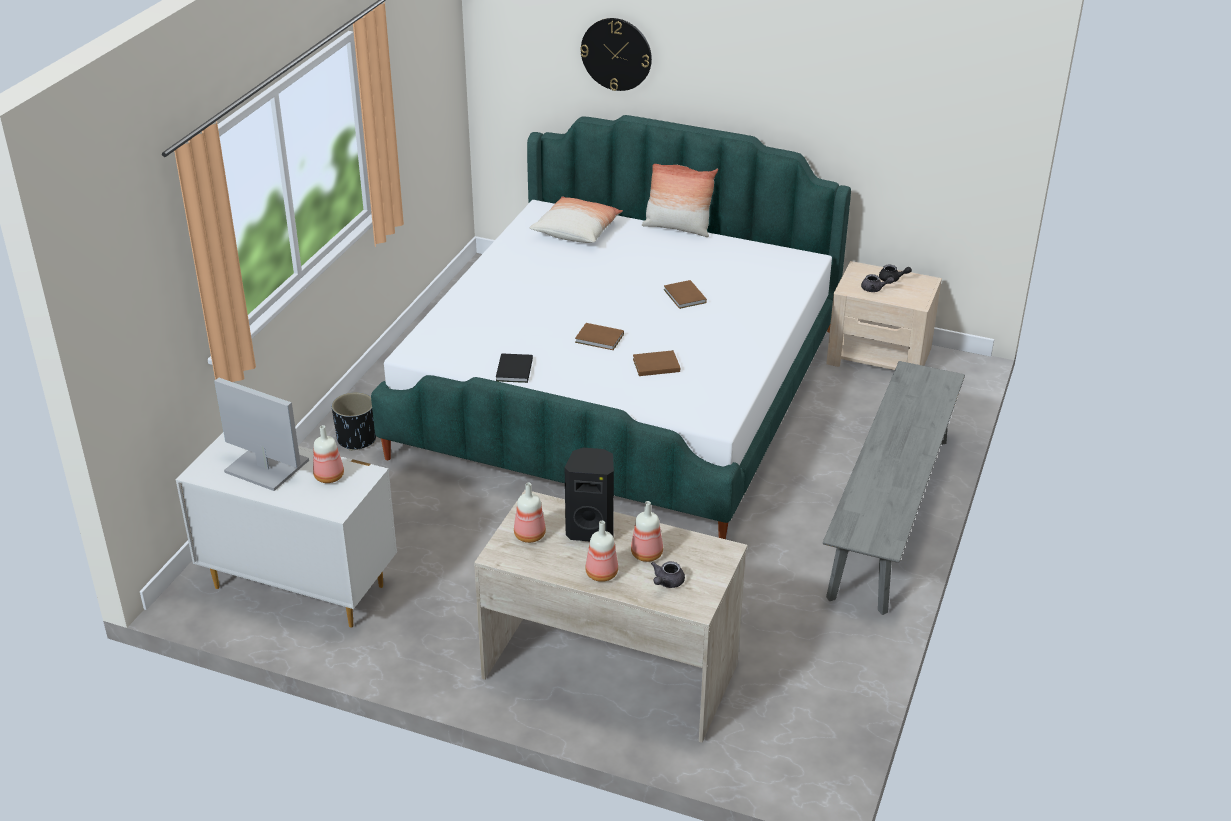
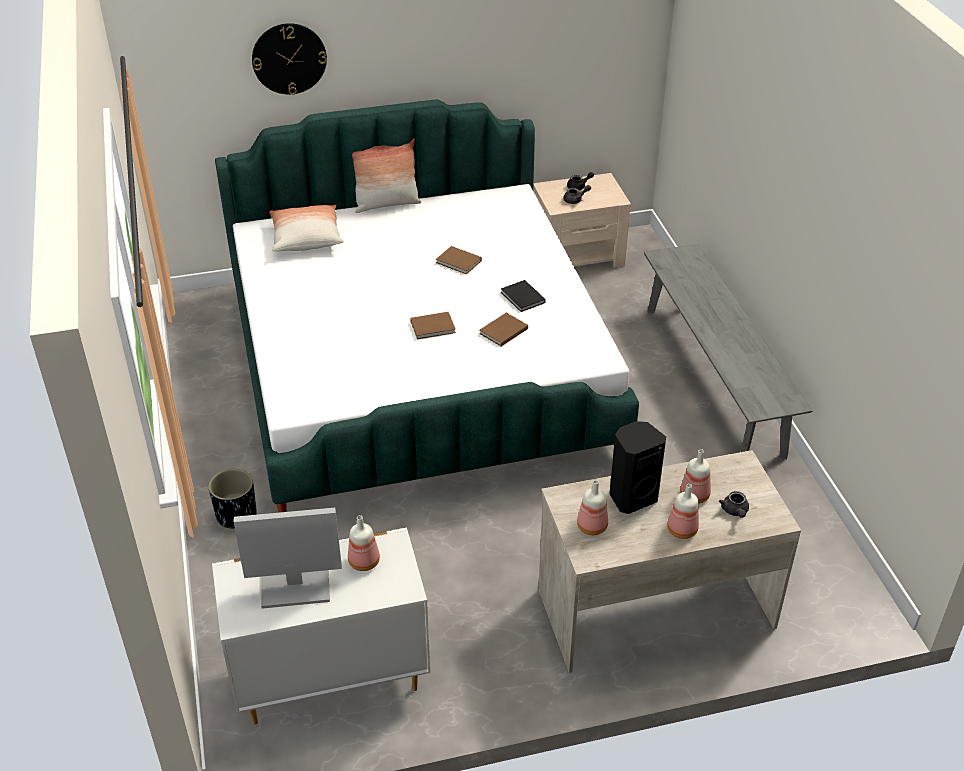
camera: 35 degrees left, 5 degrees up
(513, 370) = (395, 387): black book -> black book (522, 298)

